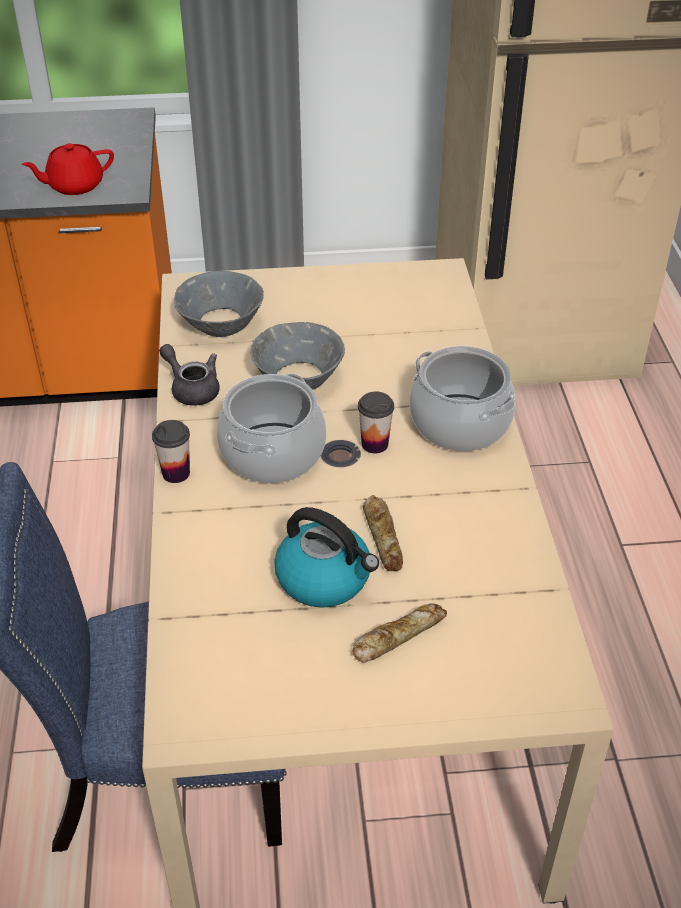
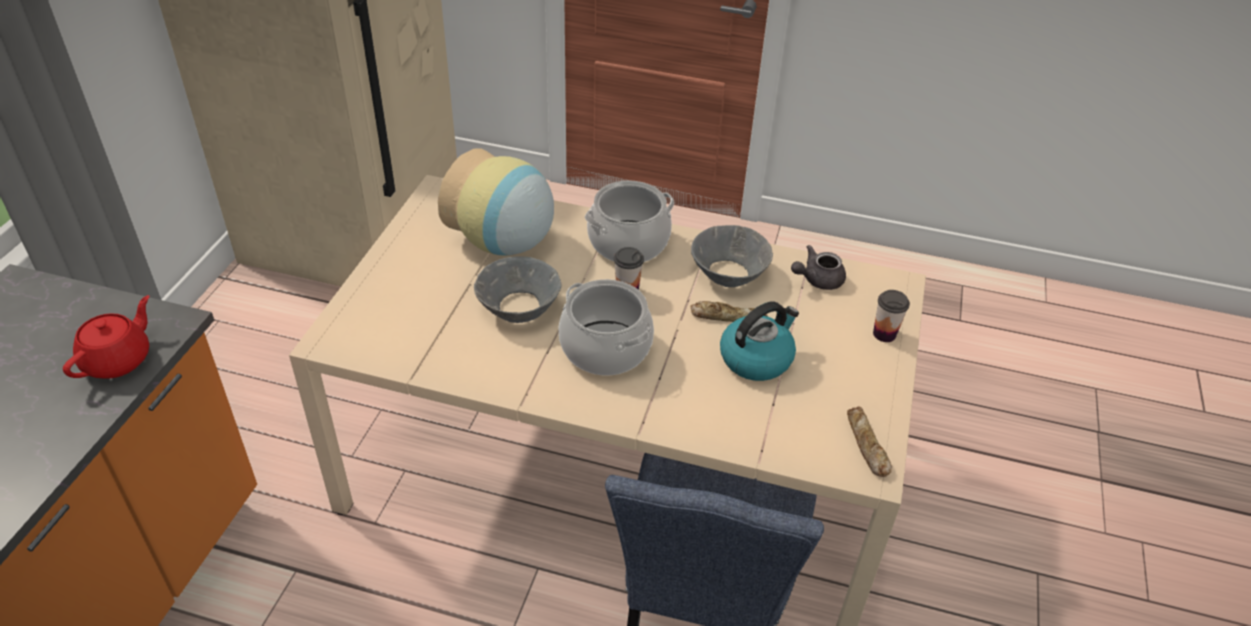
camera: 70 degrees left, 0 degrees up
(74, 186) = (118, 360): red teapot -> red teapot turned 150 degrees counterclockwise
(176, 473) = (596, 413): cup -> cup (884, 334)
(192, 389) = (488, 376): grey teapot -> grey teapot (817, 280)
(220, 324) = (406, 335): grey bowl -> grey bowl (728, 275)
(392, 339) = (505, 243): none -> vase
(398, 636) = (824, 339): bread -> bread (866, 445)

